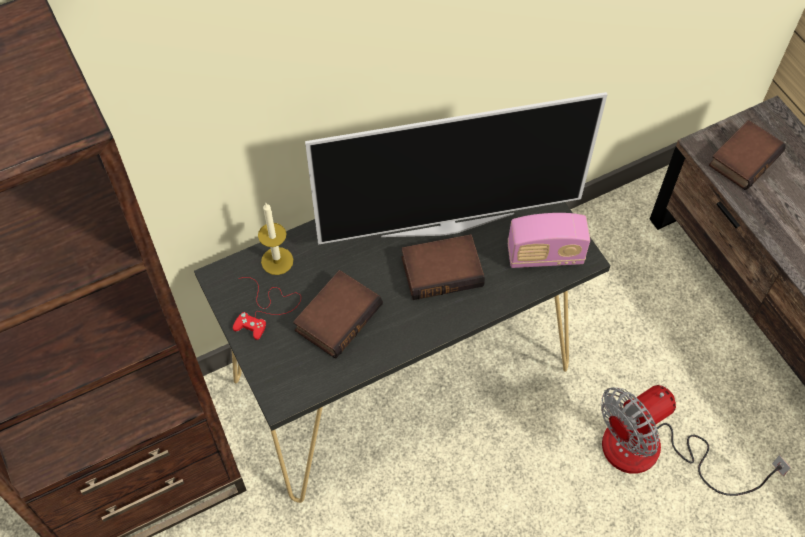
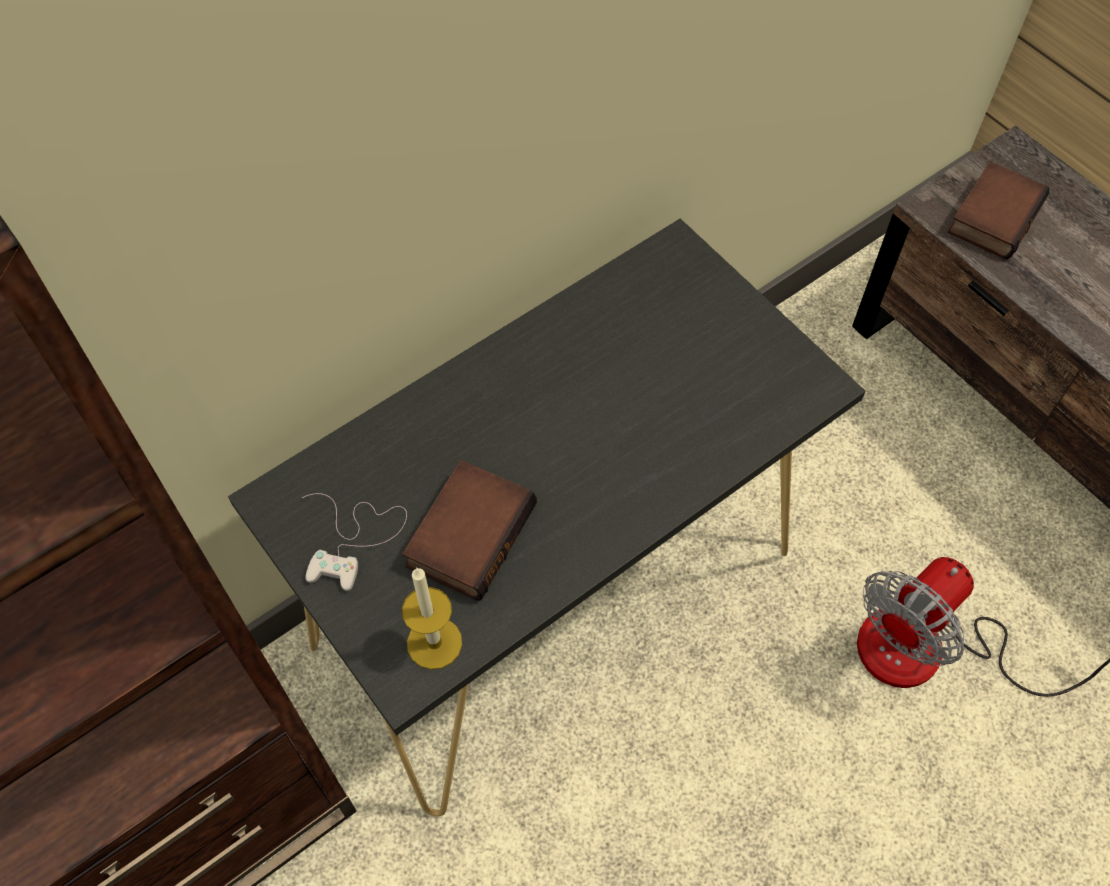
camera: 10 degrees left, 0 degrees up
(266, 308) = (354, 539): red game controller -> white game controller
(277, 261) = (358, 461): candle -> candle (434, 643)
(442, 269) = (617, 435): book -> none
(447, 223) = (609, 364): television -> none
(545, 255) = (766, 391): radio -> none

